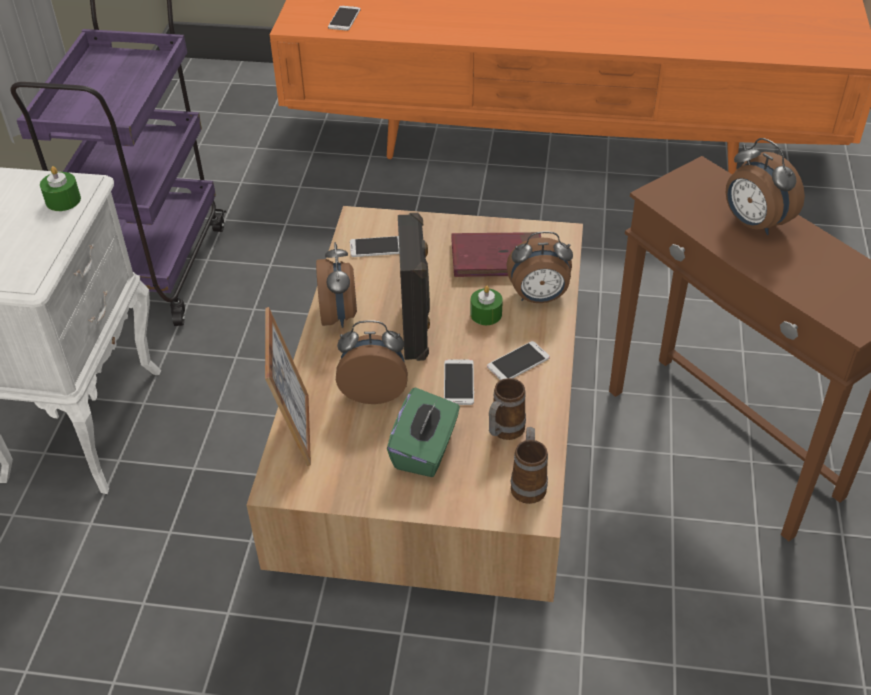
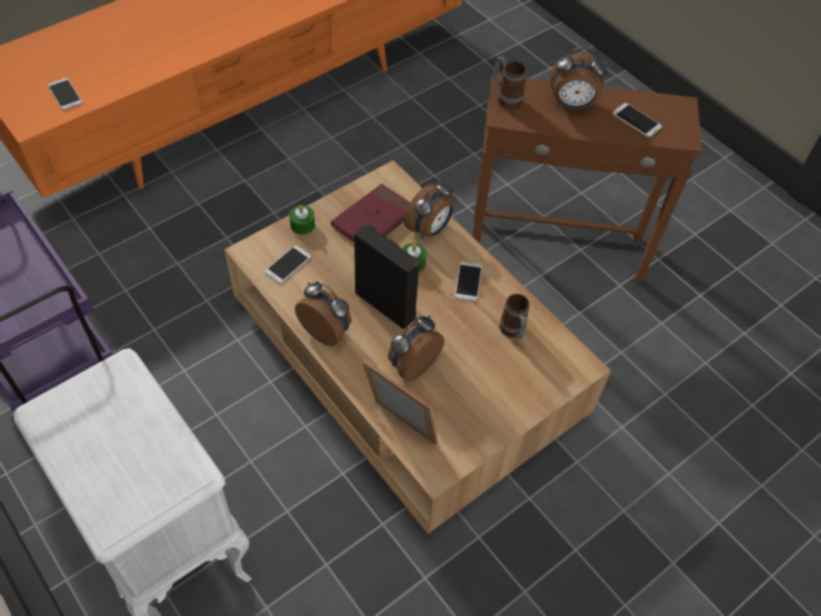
camera: 50 degrees left, 10 degrees up
(63, 200) = (124, 394): green candle -> green candle (302, 225)
(425, 450) = (487, 378): green tissue box -> none
(458, 382) = (452, 320): phone -> phone (636, 120)
(528, 483) = (561, 352): mug -> mug (505, 98)

